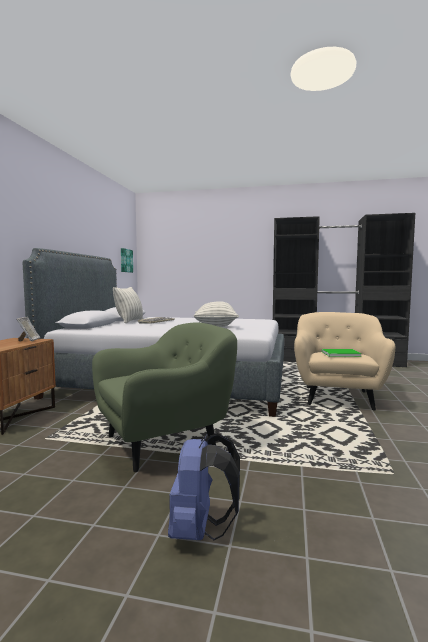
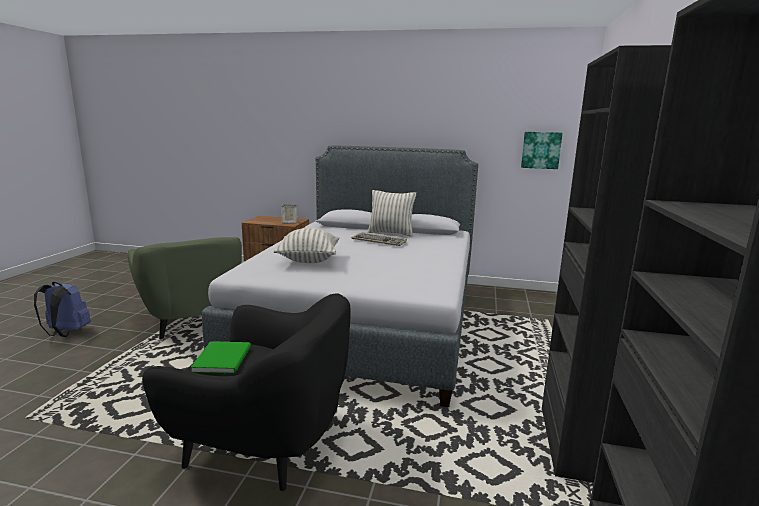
camera: 90 degrees right, 10 degrees up
(337, 397) = (264, 443): beige armchair -> black armchair

